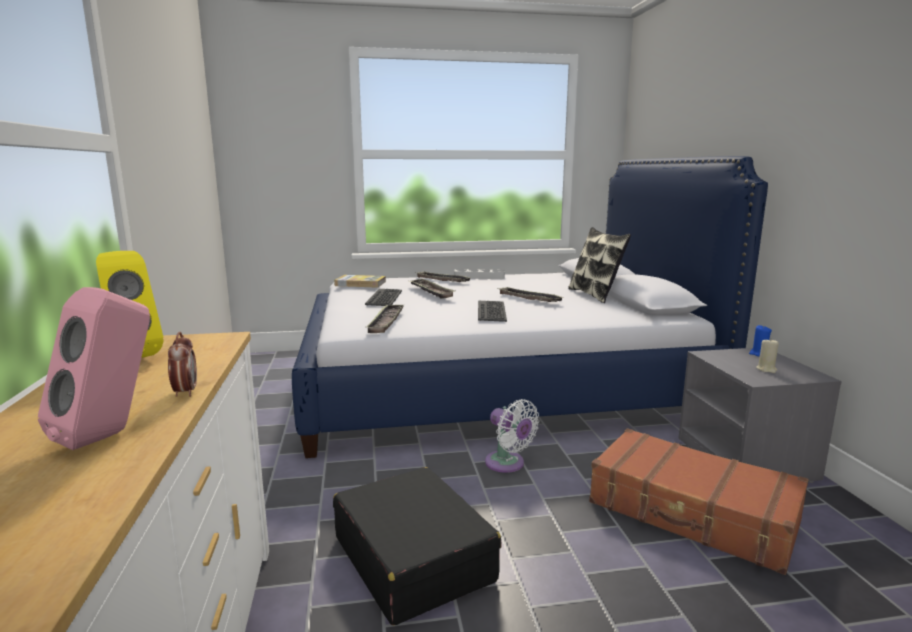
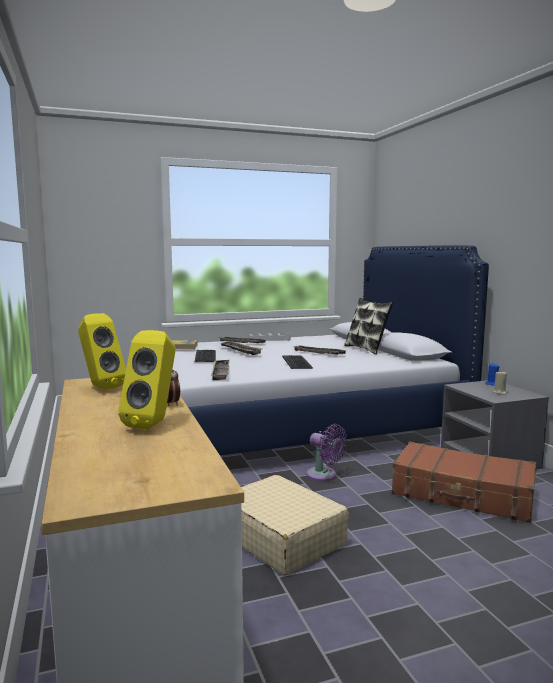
camera: 10 degrees left, 5 degrees down
(111, 434) = (154, 424): pink speaker -> yellow speaker
(413, 558) = (280, 537): black suitcase -> beige suitcase
(507, 464) = (324, 475): white fan -> purple fan

